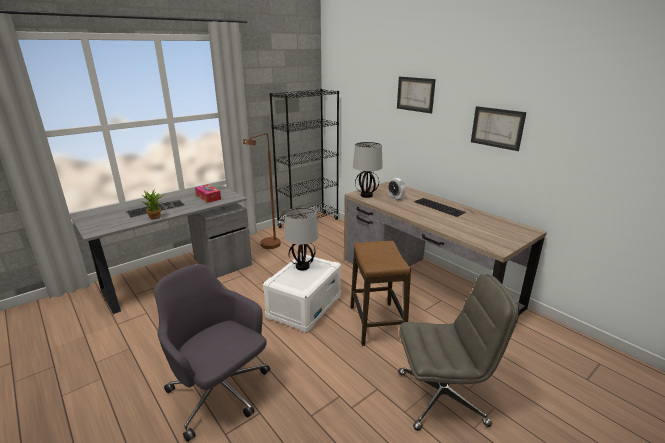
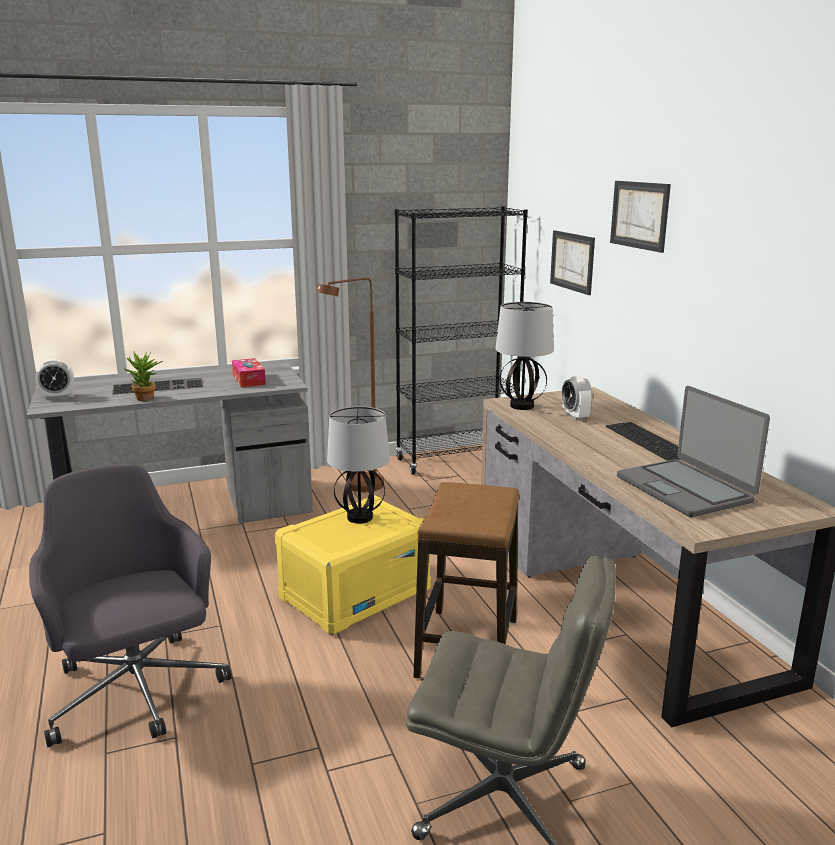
camera: 20 degrees right, 5 degrees down
(94, 224) = (57, 397): none -> alarm clock
(304, 306) = (355, 593): white storage box -> yellow storage box
(476, 230) = (685, 489): none -> laptop
(497, 128) = (767, 283): picture -> picture (572, 261)

